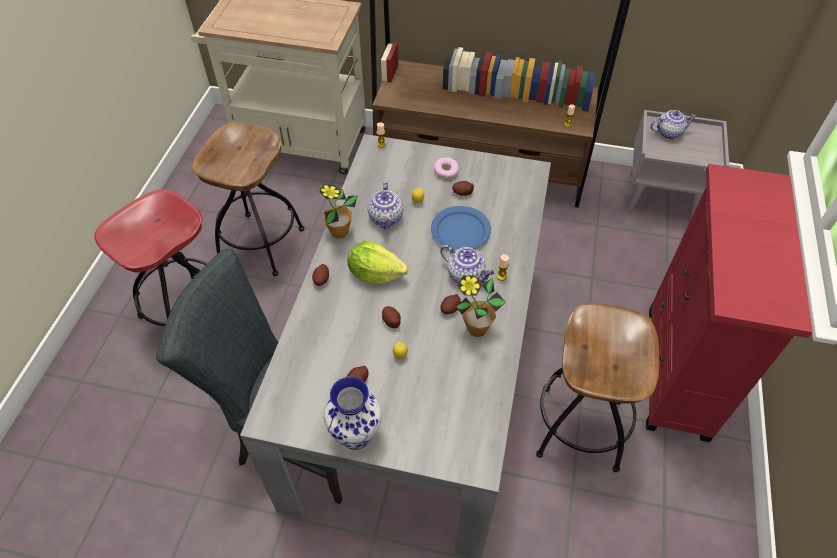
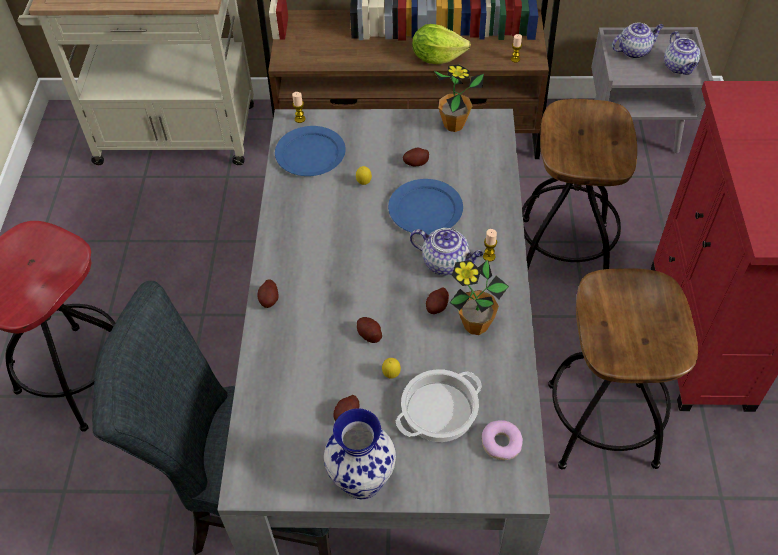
camera: 10 degrees left, 0 degrees up
(261, 243) = (154, 269): brown stool -> brown stool (563, 251)
(339, 232) = (276, 236): potted plant -> potted plant (454, 125)
(375, 274) = (334, 280): lettuce -> lettuce (437, 57)
(382, 172) = (310, 153): none -> blue plate
(386, 218) = (330, 210): teapot -> teapot (679, 67)
(431, 390) = (439, 410): none -> cooking pot
(446, 171) = (389, 140): donut -> donut (501, 443)

